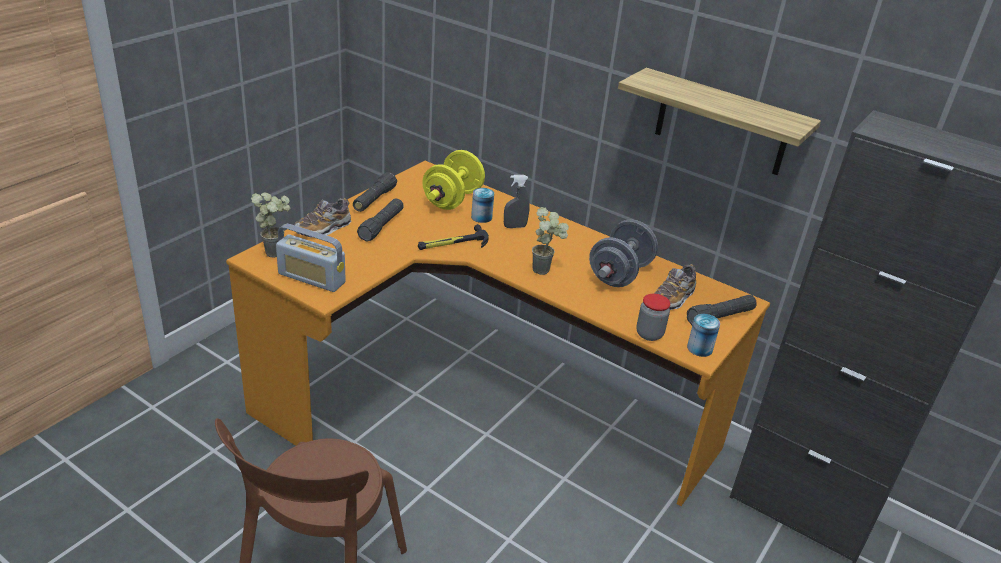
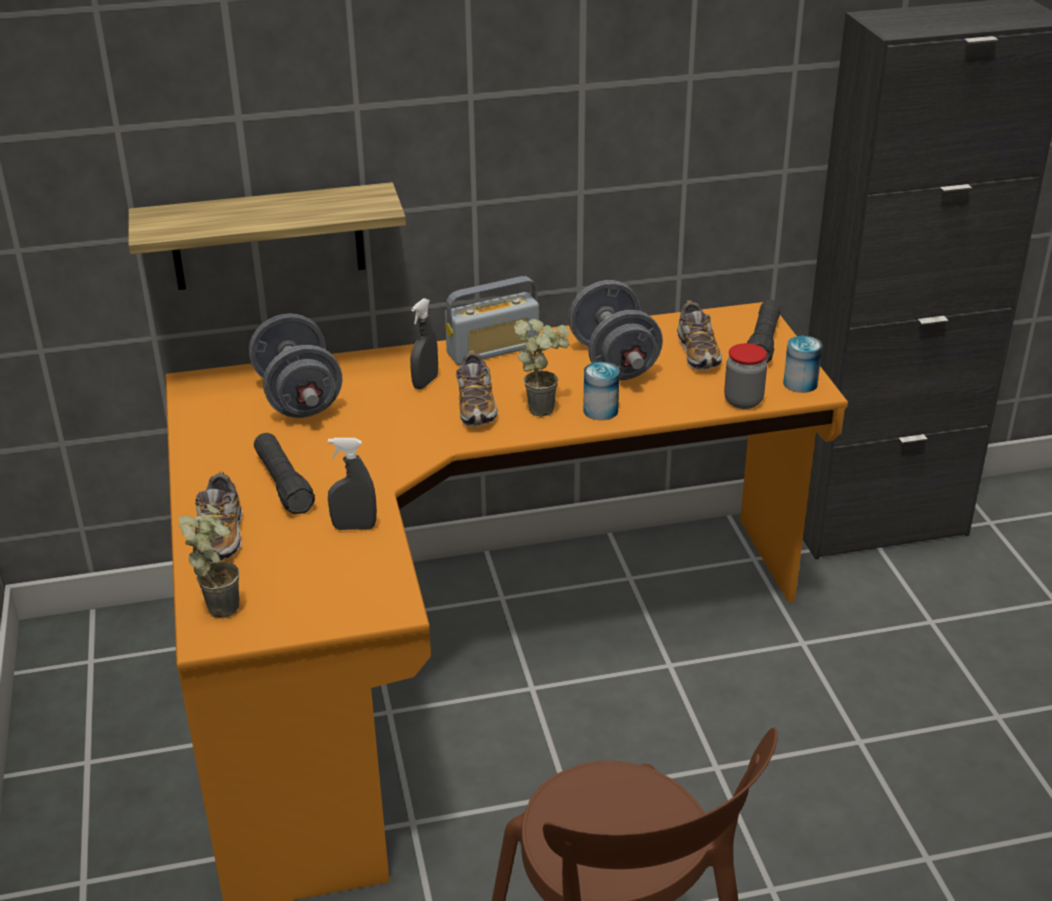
camera: 45 degrees left, 0 degrees up
(311, 278) = (331, 599): radio -> radio (493, 350)
(373, 259) = (354, 527): none -> grey spray bottle
(374, 200) = (208, 460): black flashlight -> none
(452, 199) = (298, 398): yellow dumbbell -> grey dumbbell
(453, 243) = (400, 446): hammer -> none
(481, 217) = (371, 396): can -> can (600, 410)
(515, 250) = (476, 407): none -> shoe
(722, 123) = (654, 104): shelf -> shelf (267, 237)

